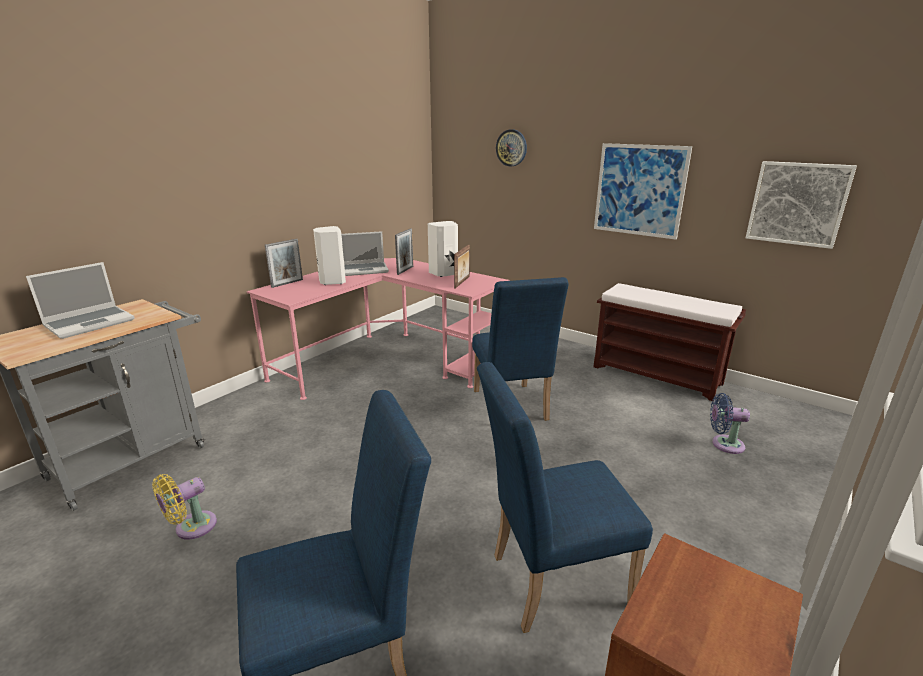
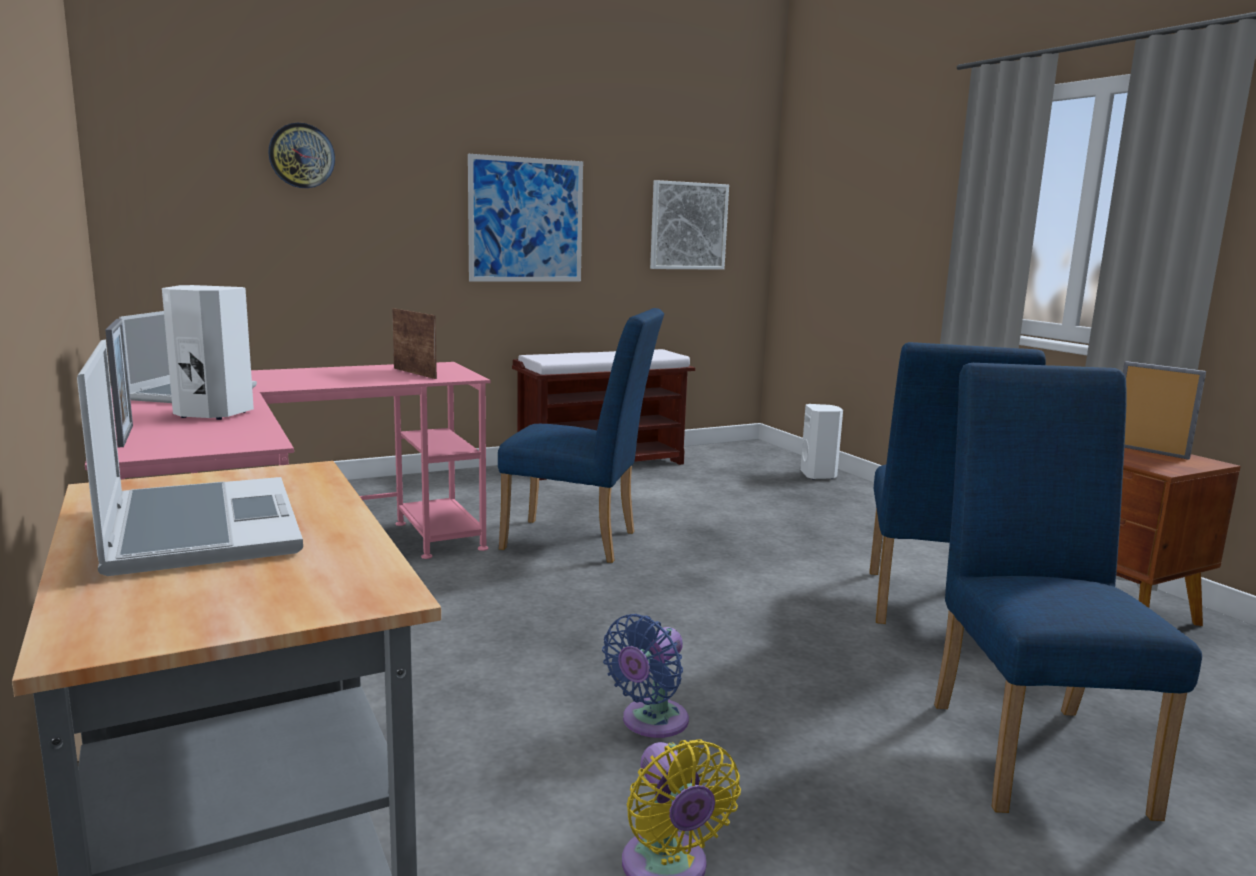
camera: 65 degrees left, 10 degrees down
(405, 270) = (270, 381): picture frame -> picture frame (1149, 451)
(444, 273) = (348, 372): white speaker -> white speaker (819, 475)
(724, 444) = (761, 484): blue fan -> blue fan (650, 722)

